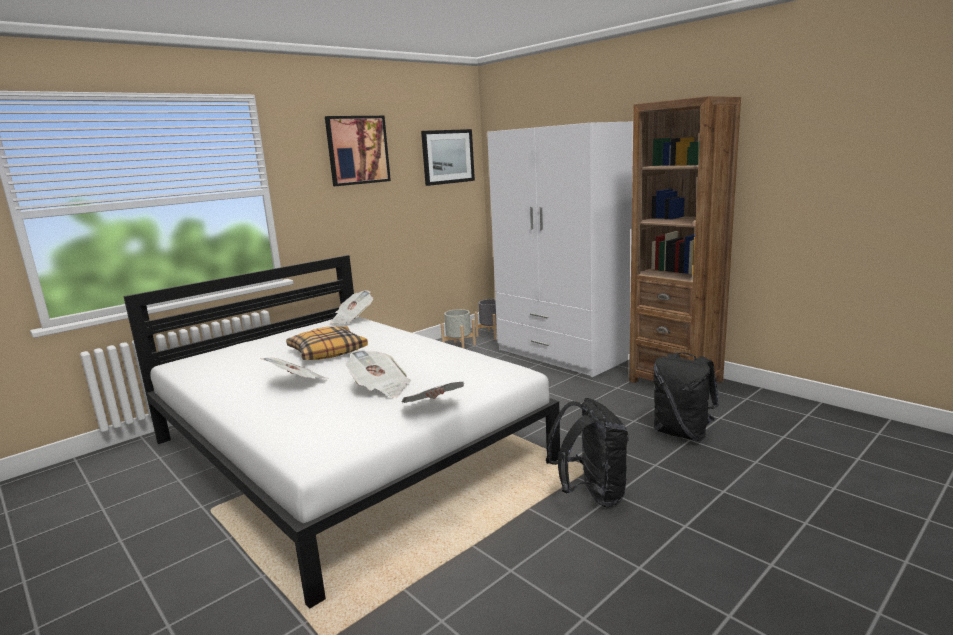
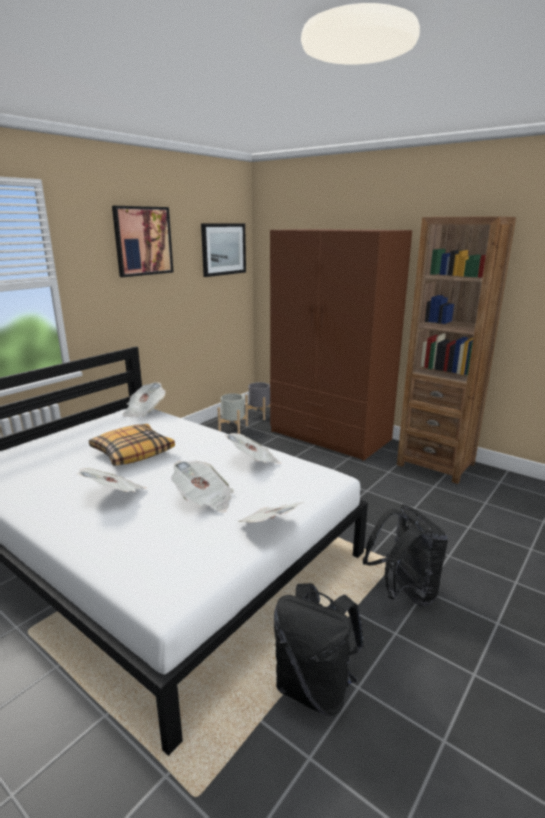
camera: 10 degrees left, 5 degrees up
(443, 359) = (254, 461): none -> newspaper
(563, 354) = (330, 436): white wardrobe -> brown wardrobe
(682, 433) = (460, 520): black backpack -> black backpack (315, 688)

